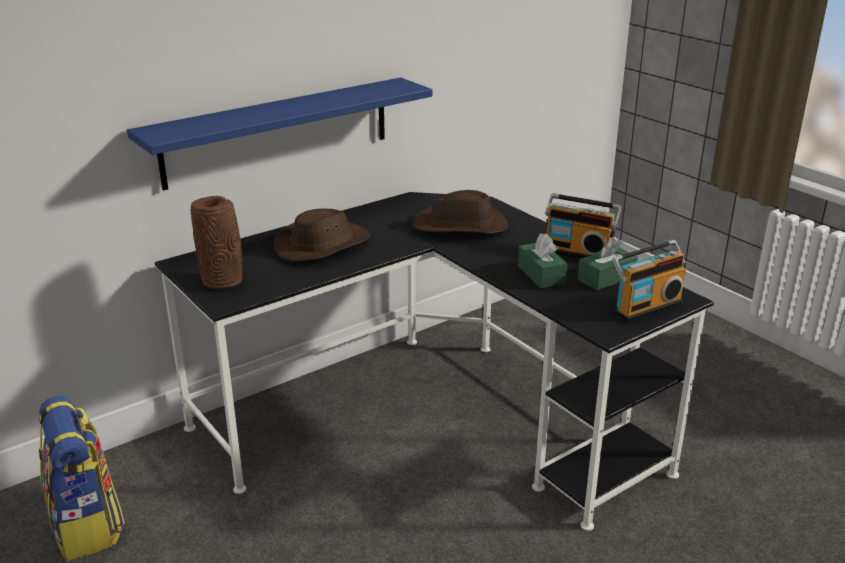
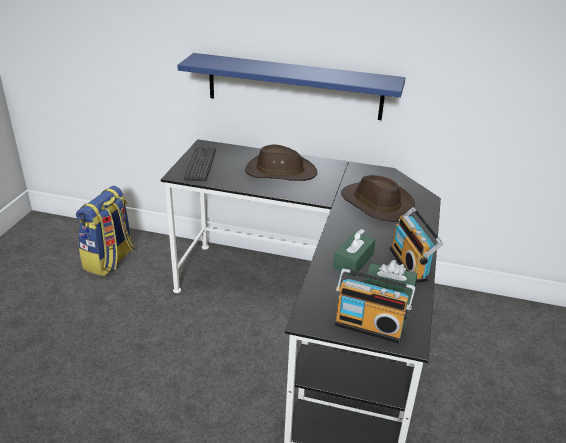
camera: 50 degrees right, 5 degrees up
(224, 281) = (200, 164): brown vase -> keyboard

